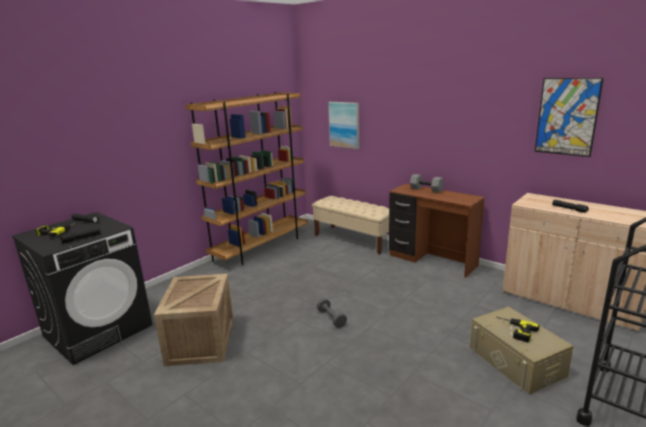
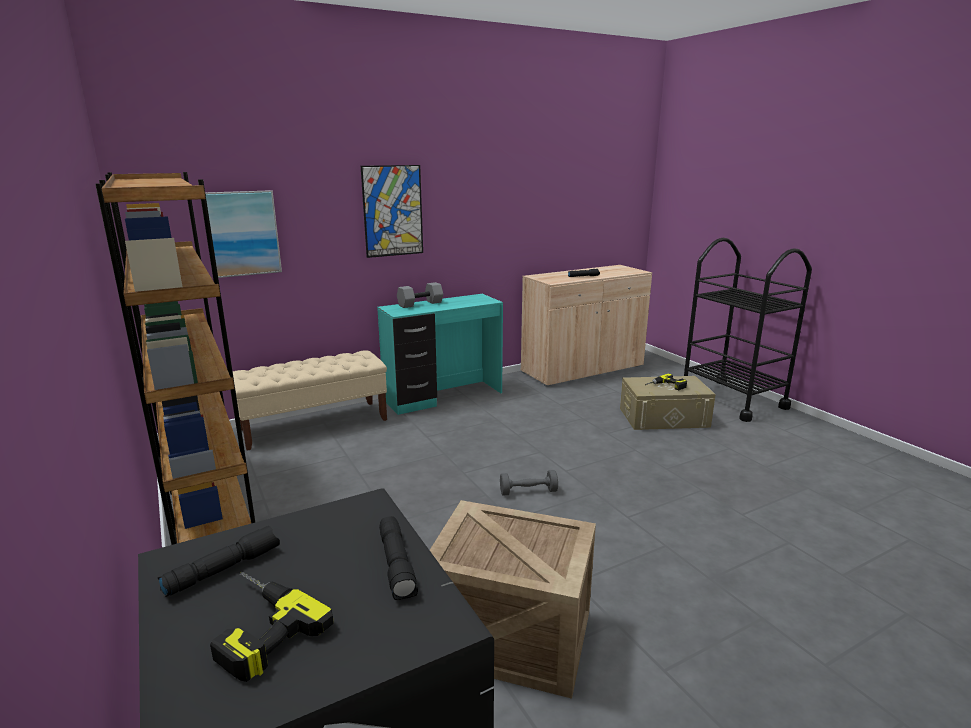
camera: 70 degrees left, 0 degrees up
(432, 261) = (444, 397): brown desk -> turquoise desk
(567, 117) = (546, 187): picture -> picture (393, 211)

